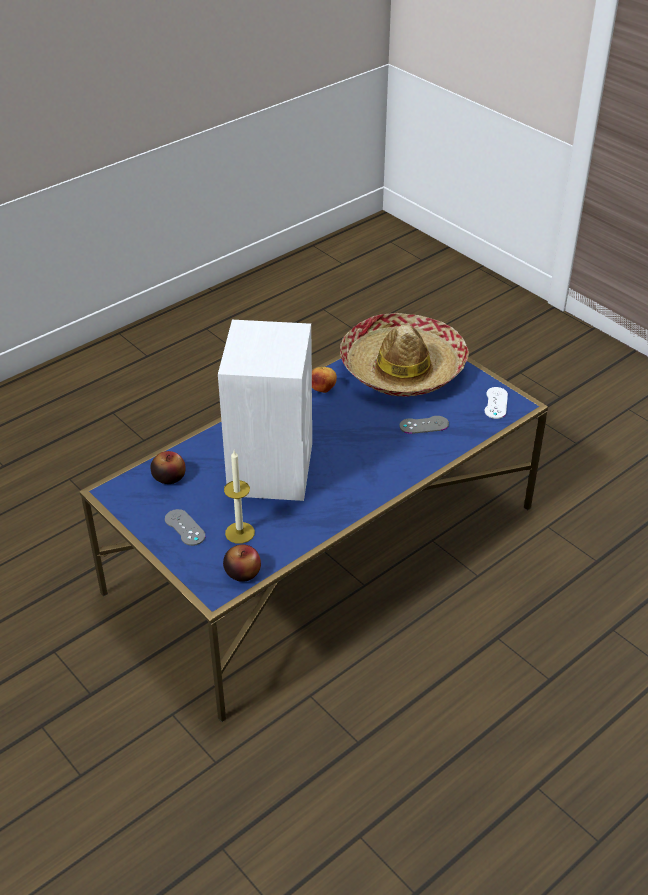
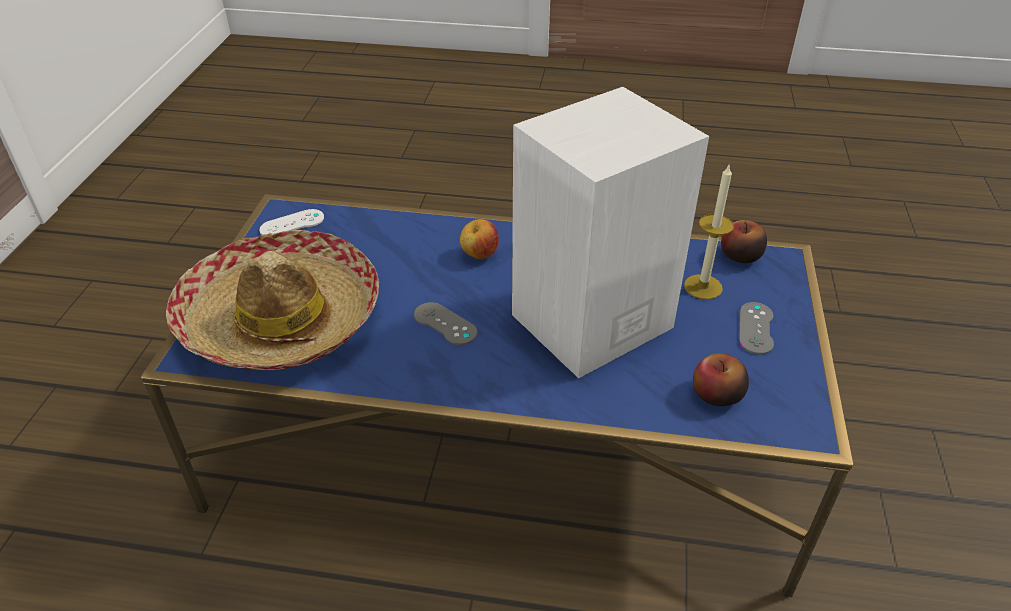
camera: 130 degrees left, 0 degrees up
(323, 389) = (398, 364): apple -> apple (479, 255)
(424, 425) = (385, 253): grey game controller -> grey game controller (445, 324)

